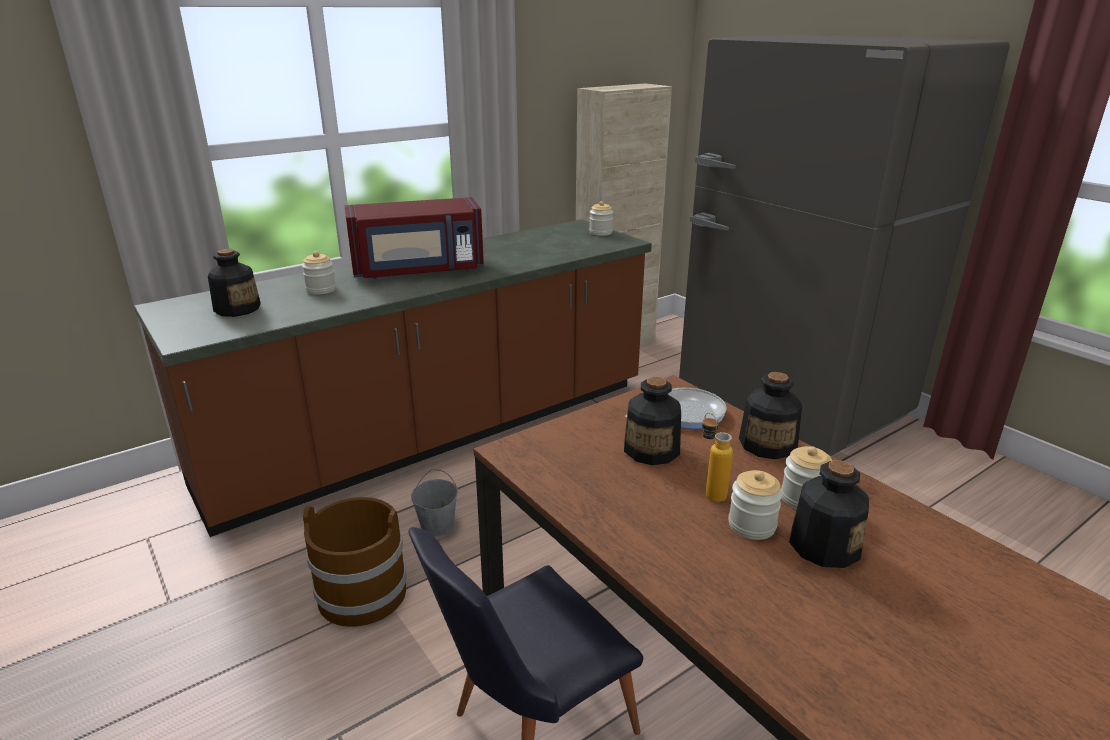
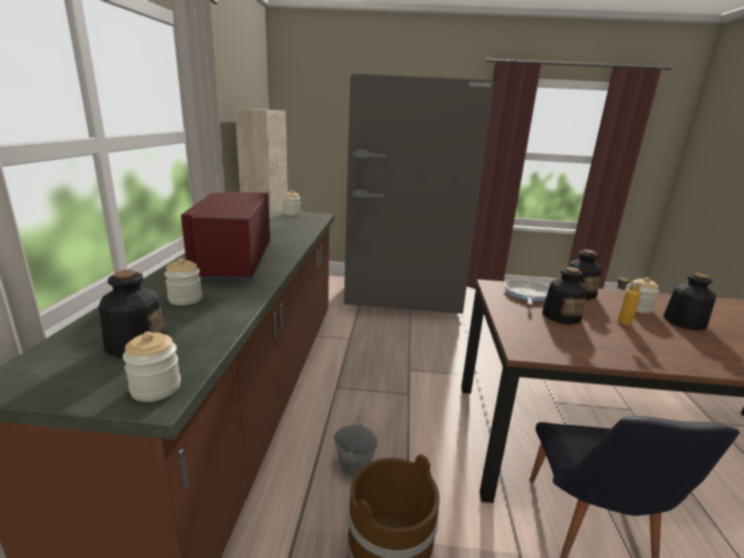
camera: 50 degrees left, 5 degrees down
(418, 270) = (233, 262): red microwave -> red microwave turned 150 degrees clockwise
(751, 525) = (658, 327): jar -> jar (156, 388)

